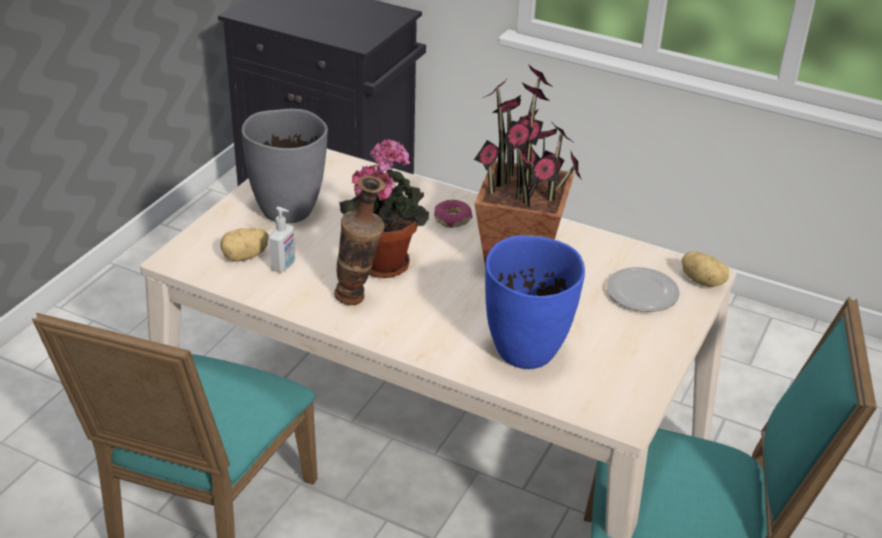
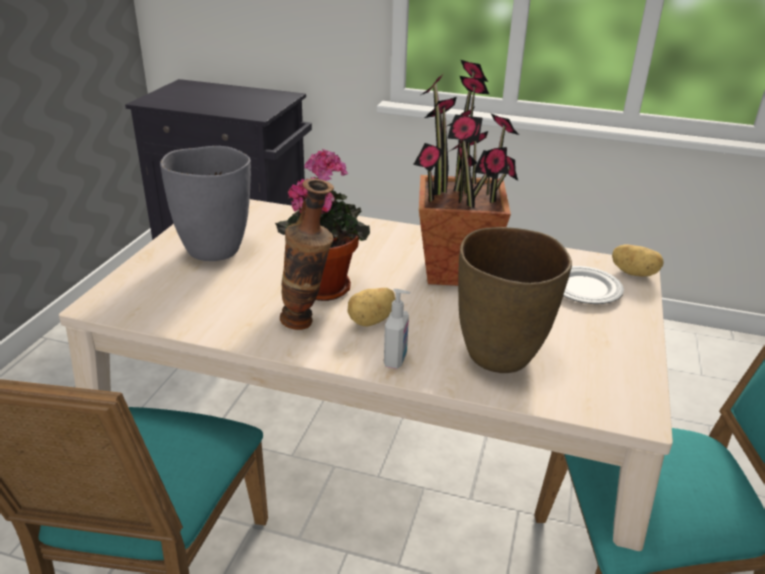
camera: 10 degrees left, 5 degrees down
(245, 257) = (176, 295): potato -> potato (372, 321)
(284, 266) = (219, 299): soap dispenser -> soap dispenser (396, 360)
(453, 219) = (379, 243): donut -> none
(527, 352) = (501, 356): blue vase -> brown vase

